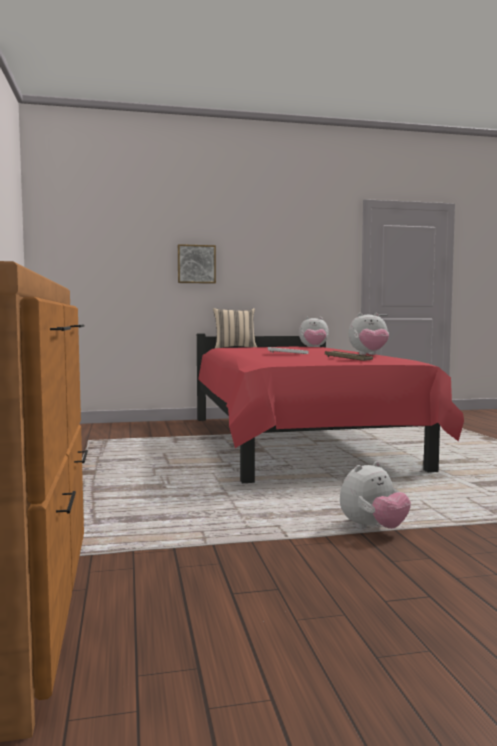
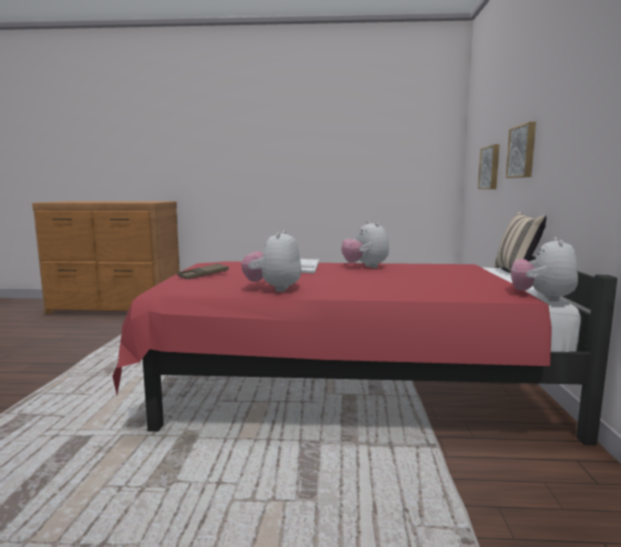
camera: 105 degrees right, 5 degrees up
(124, 271) = (490, 167): none -> picture
(373, 528) = (77, 368): plush toy -> plush toy (365, 267)

